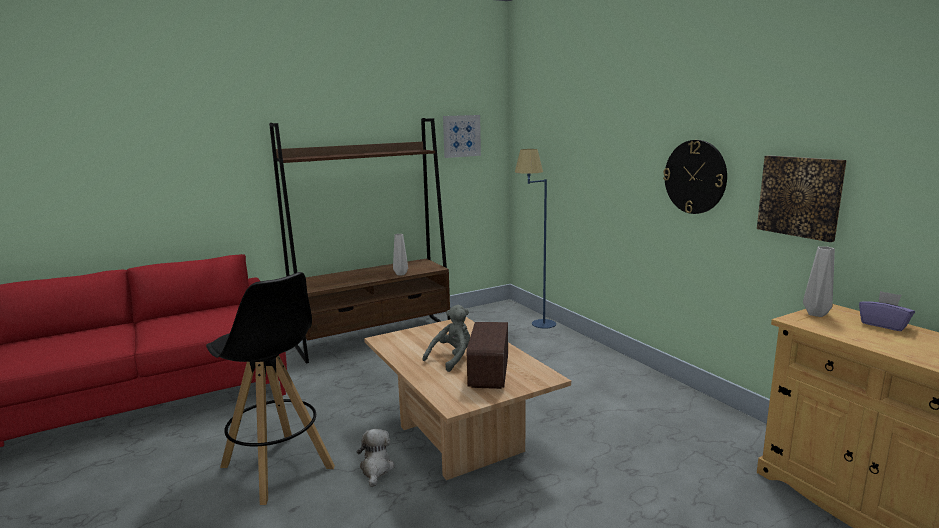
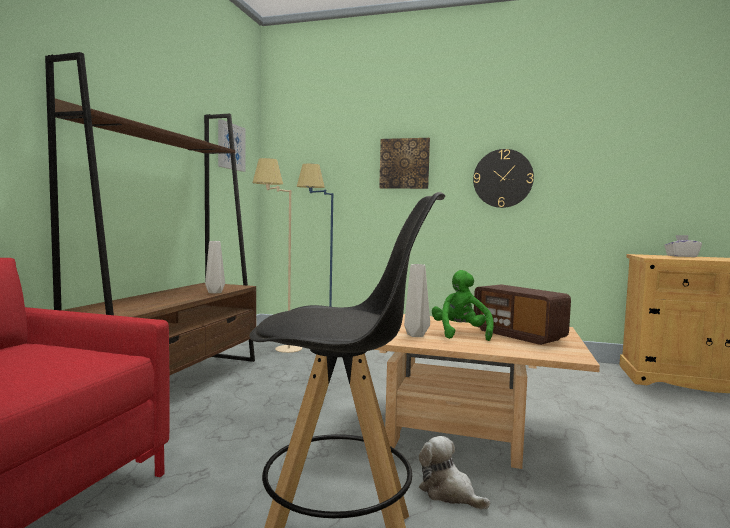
camera: 45 degrees left, 10 degrees down
(452, 358) = (460, 334): grey plush toy -> green plush toy
(487, 321) = (276, 348): none -> beige floor lamp
(800, 196) = (596, 184): picture -> picture (404, 163)
(815, 314) = (646, 256): grey vase -> grey vase (415, 335)
(883, 325) = (681, 256): purple tissue box -> white tissue box

